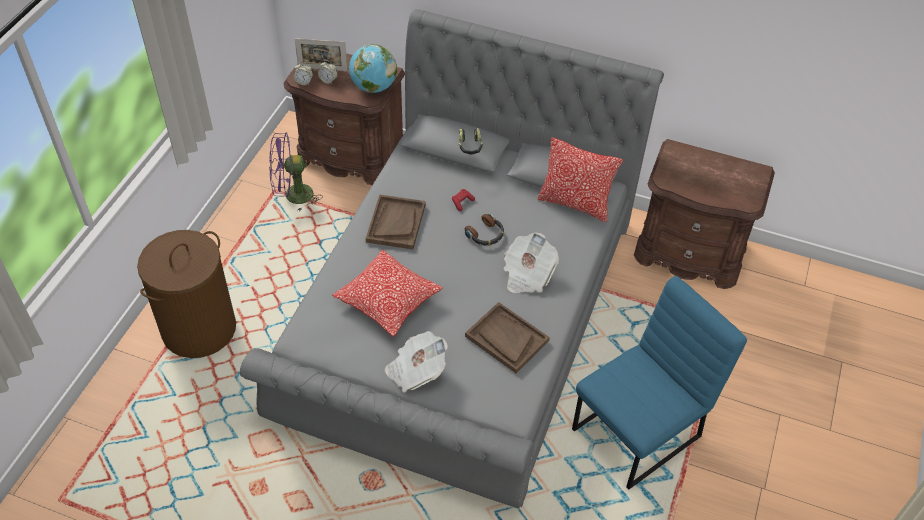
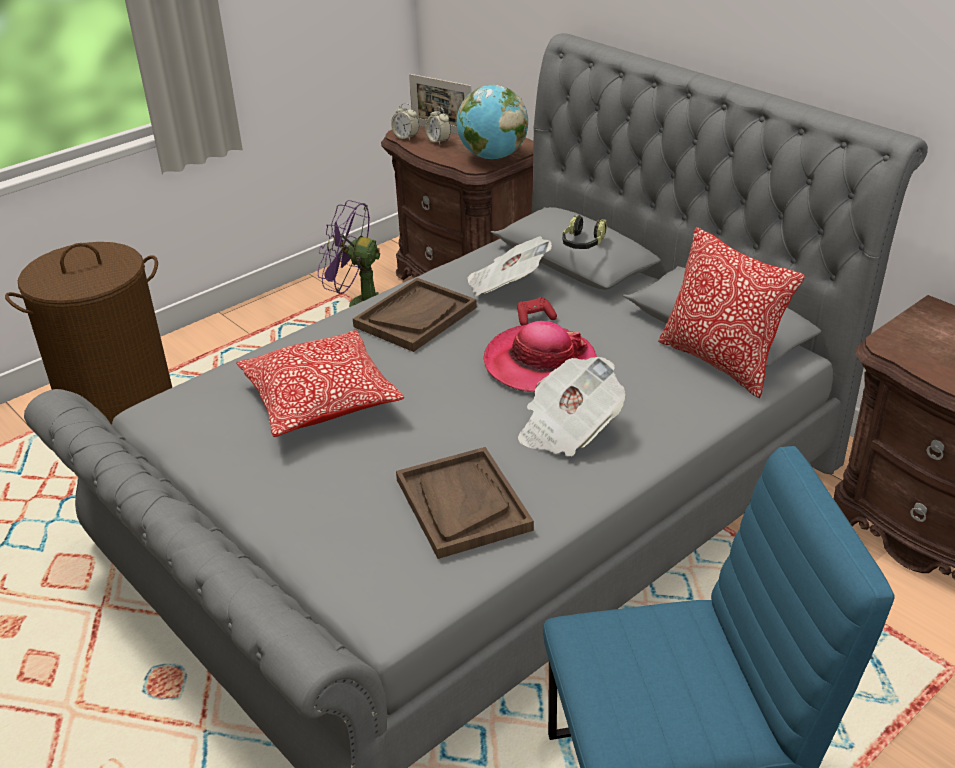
camera: 30 degrees right, 15 degrees down
(416, 370) = (280, 501): newspaper -> newspaper (507, 286)
(485, 234) = (540, 363): headphones -> hat

